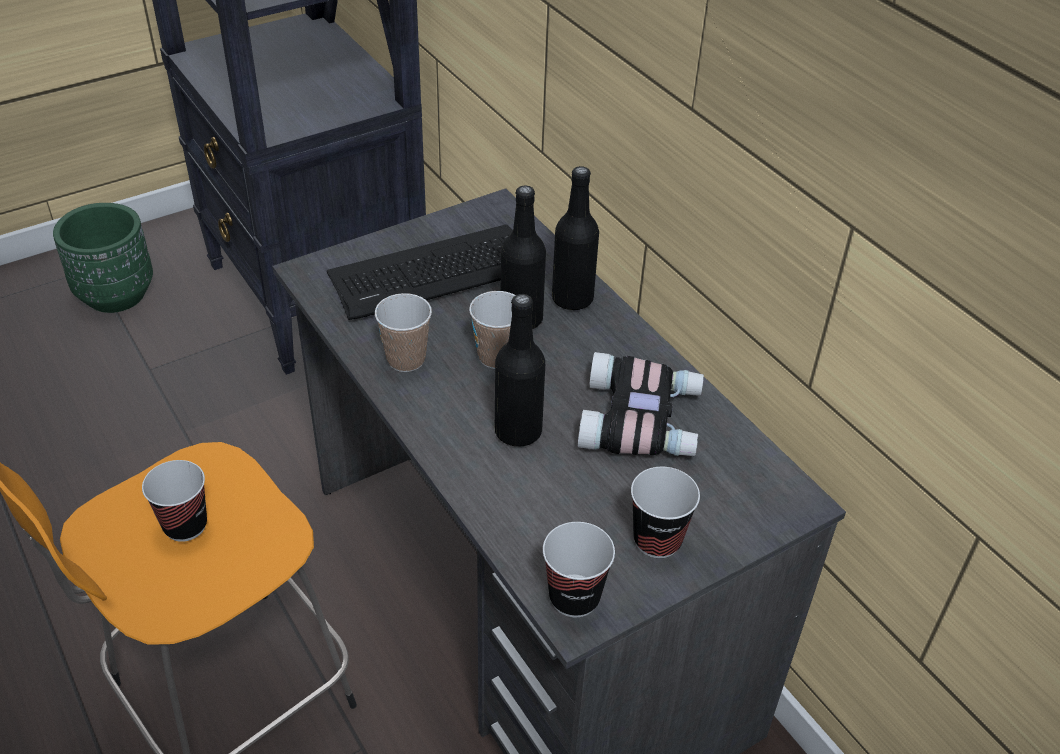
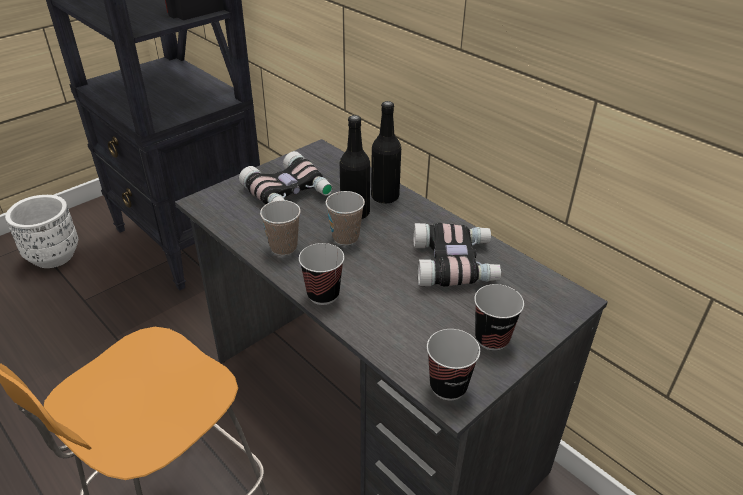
camera: 10 degrees left, 5 degrees down
(116, 295) = (53, 256): green planter -> white planter
(185, 525) = (139, 388): cup -> cup (323, 294)
(434, 273) = (289, 193): keyboard -> binoculars
(518, 431) = (374, 282): black bottle -> none

